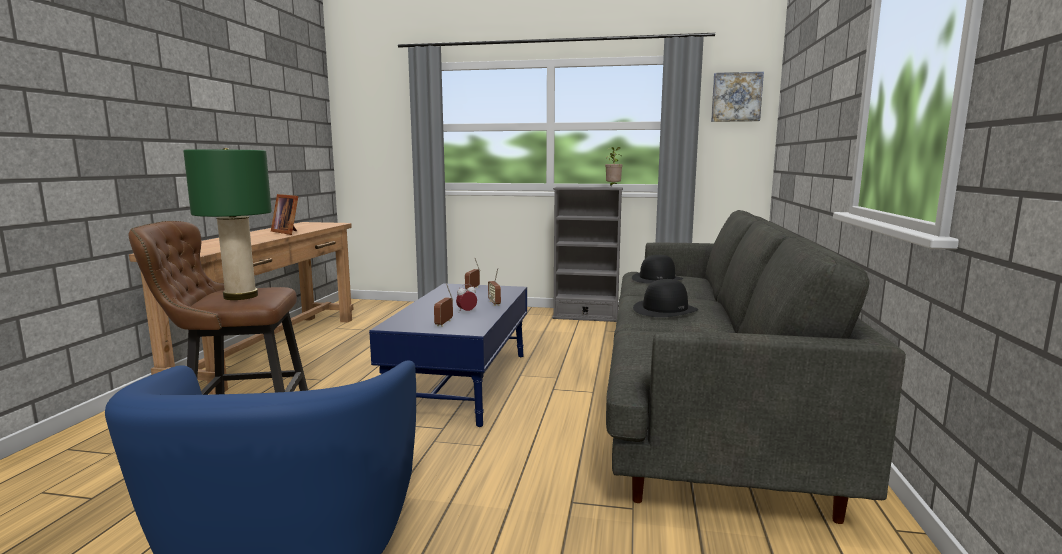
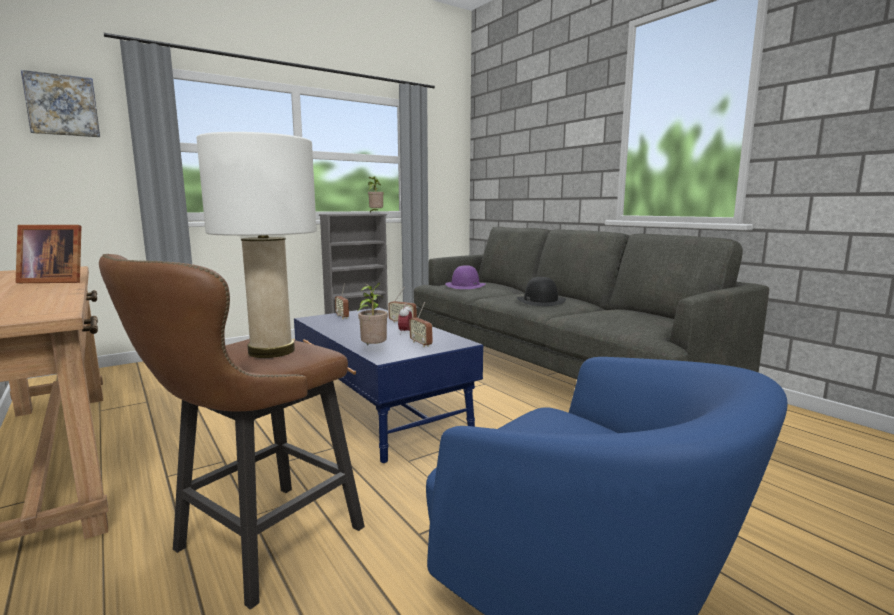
camera: 45 degrees left, 0 degrees up
(241, 296) = (272, 351): green table lamp -> white table lamp
(403, 319) = (373, 350): none -> potted plant
(657, 279) = (465, 285): black hat -> purple hat
(736, 97) = (445, 140): picture -> picture (62, 105)

